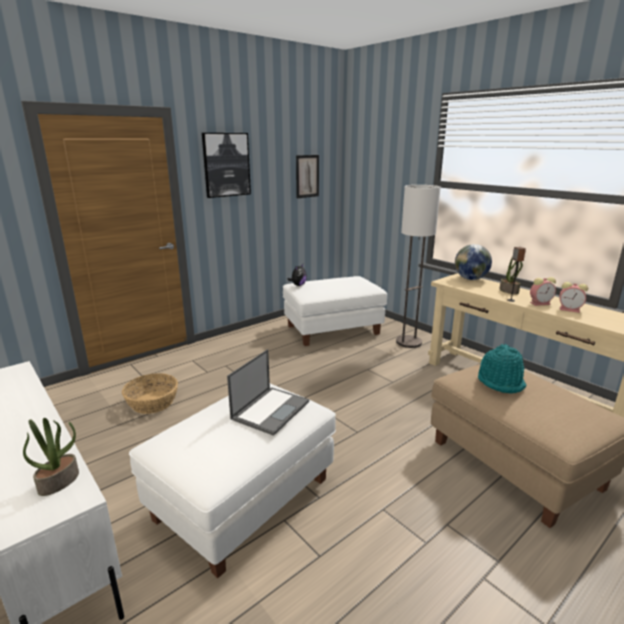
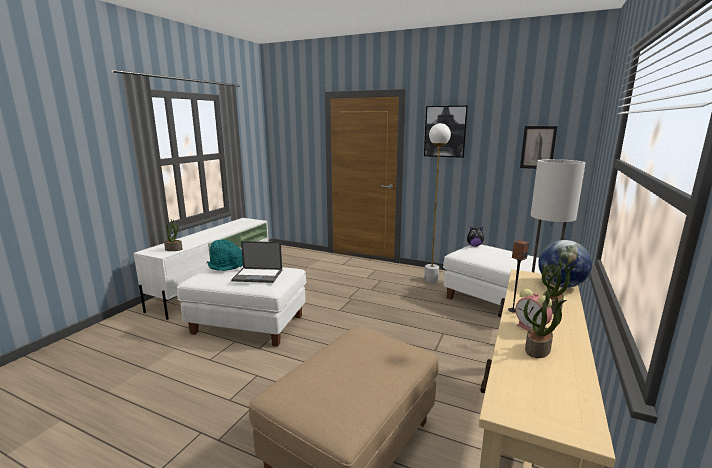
camera: 65 degrees right, 5 degrees down
(152, 402) = (319, 275): basket -> none
(259, 340) = (431, 280): none -> white floor lamp
(500, 381) = (360, 349): turquoise hat -> turquoise hat (227, 266)
(570, 309) = (538, 350): alarm clock -> potted plant

